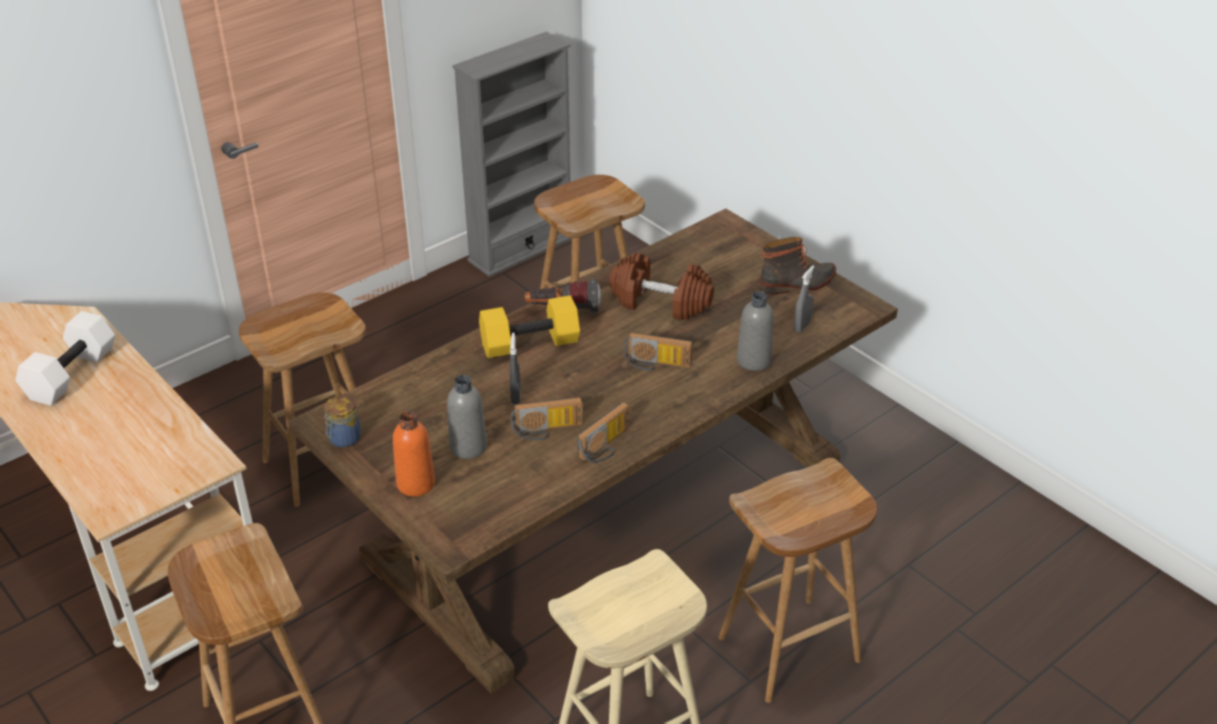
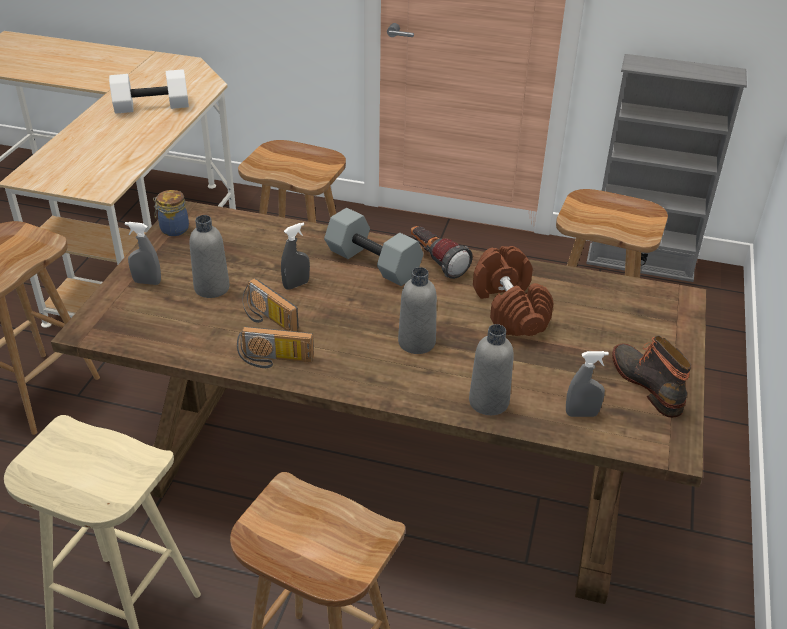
camera: 55 degrees right, 0 degrees up
(416, 484) = (147, 282): orange bottle -> grey spray bottle
(530, 342) = (374, 263): yellow dumbbell -> grey dumbbell
(656, 364) = (416, 342): radio -> grey bottle
(798, 284) = (648, 384): boot -> boot turned 150 degrees counterclockwise

